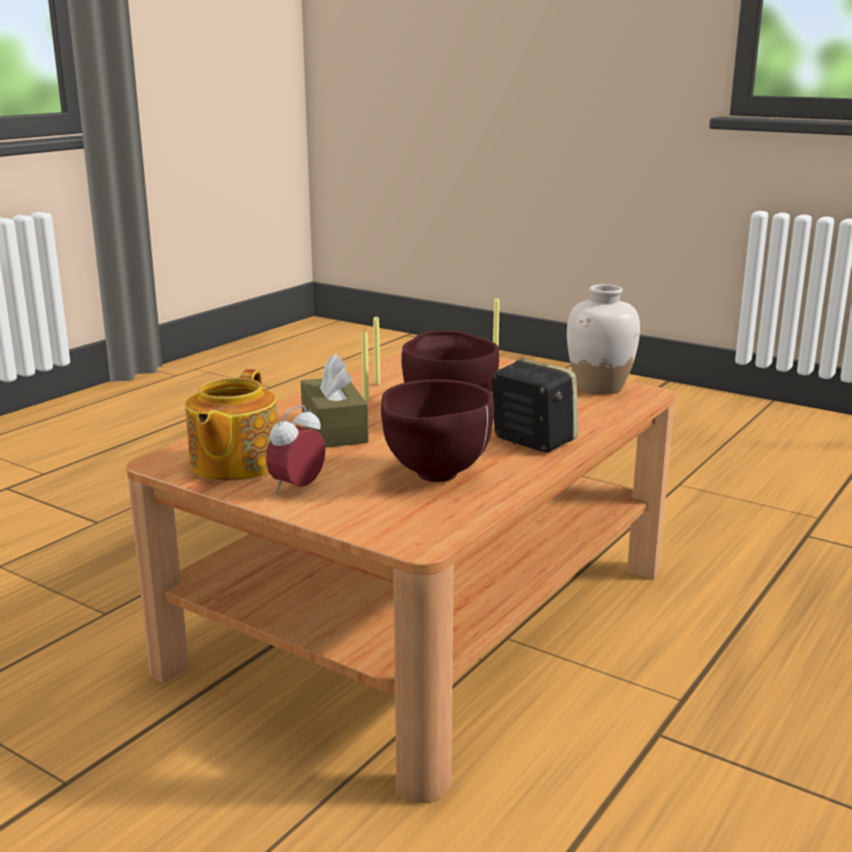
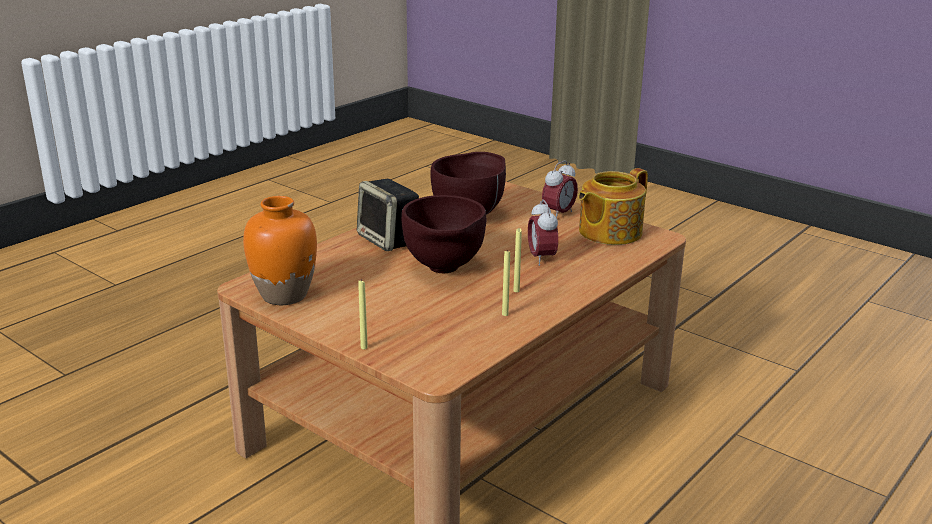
camera: 175 degrees left, 5 degrees up
(233, 464) = (608, 232): teapot -> teapot turned 150 degrees counterclockwise
(334, 429) = (541, 258): brown tissue box -> alarm clock
(600, 388) = (284, 295): white vase -> orange vase

